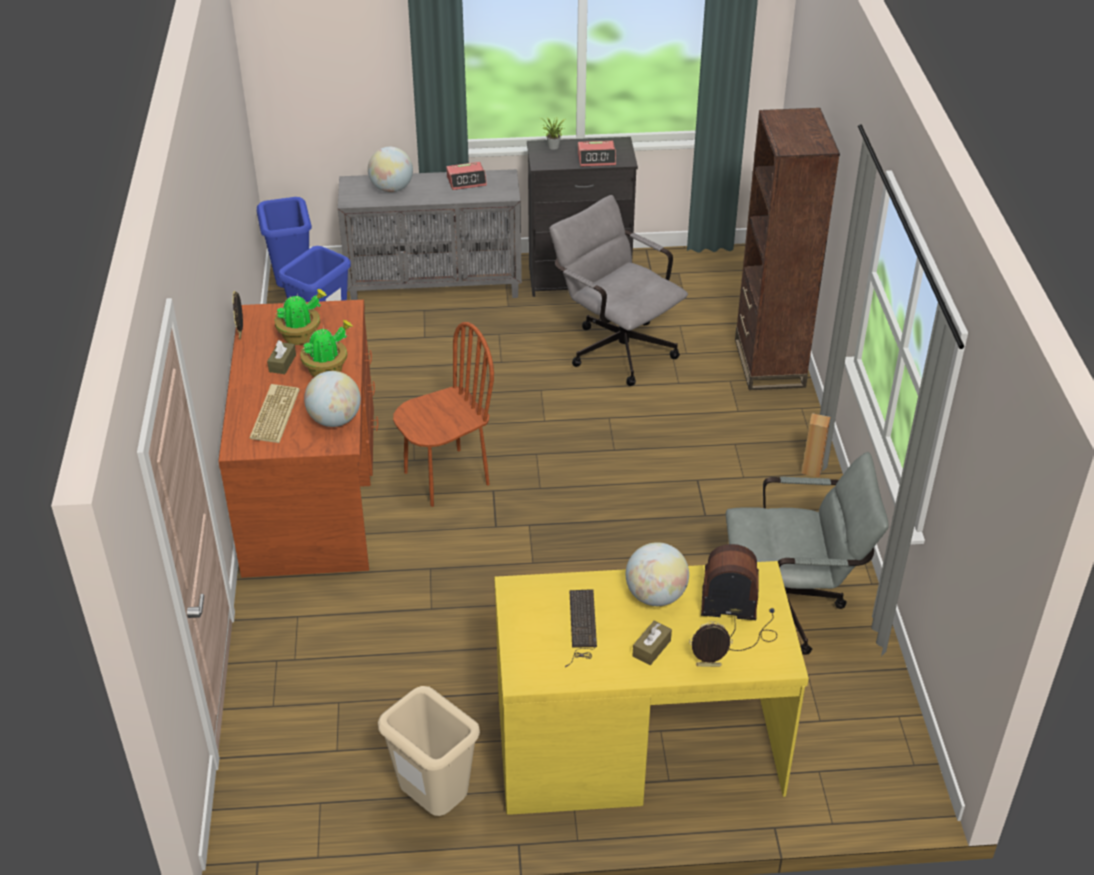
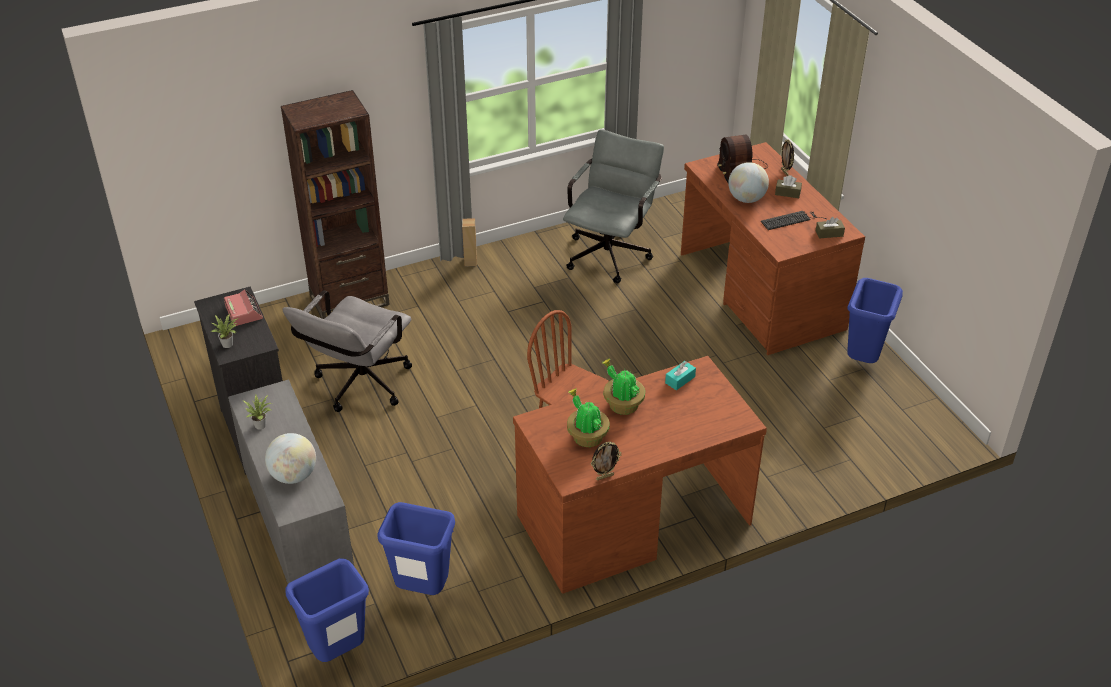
camera: 110 degrees left, 0 degrees up
(274, 414) = (694, 416): keyboard -> none
(282, 363) = (629, 435): brown tissue box -> brown tissue box (829, 233)
(335, 420) = (680, 380): globe -> turquoise tissue box
(434, 802) = (862, 361): beige trash can -> blue trash can
(466, 181) = (262, 425): alarm clock -> potted plant
(637, 744) = (760, 291): yellow desk -> brown desk
(790, 608) = (611, 252): grey office chair -> grey office chair turned 45 degrees clockwise

